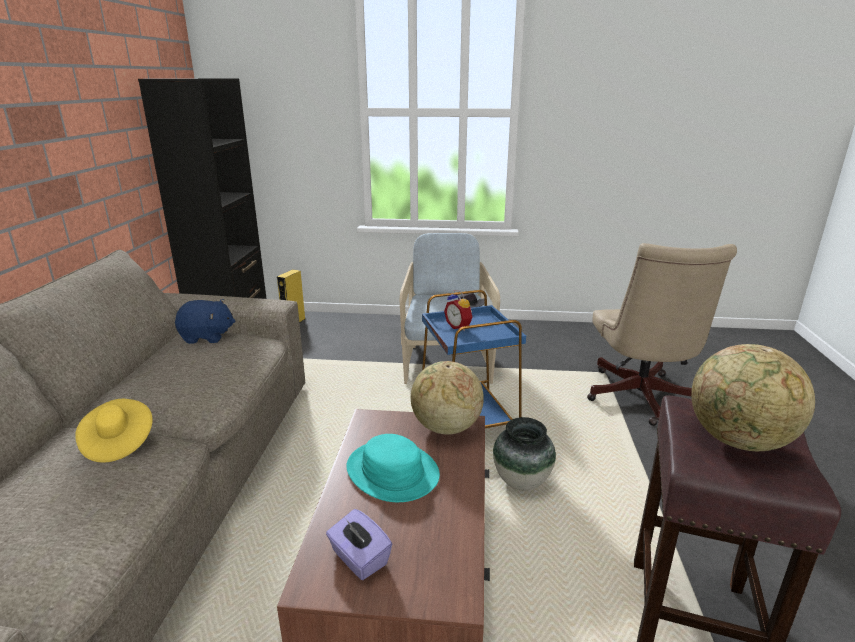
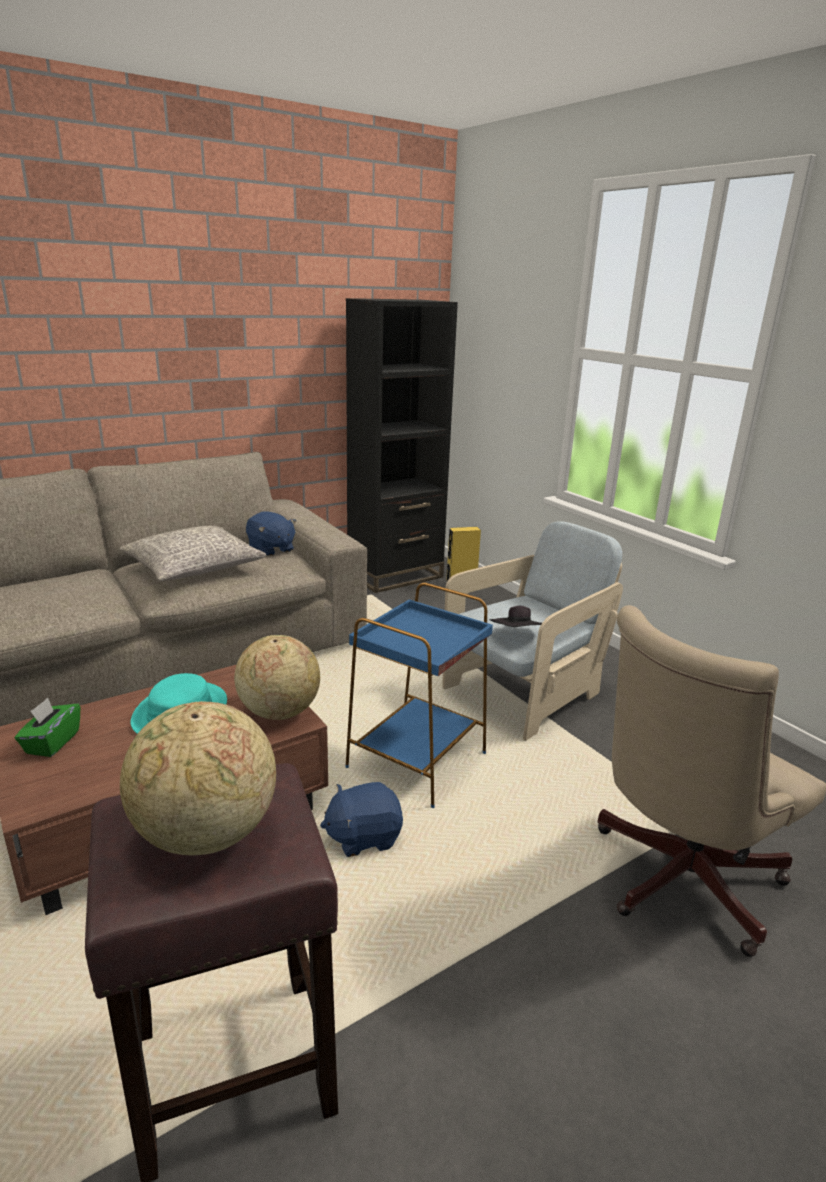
camera: 50 degrees right, 0 degrees up
(118, 443) = (90, 588): yellow hat -> none
(182, 378) = (194, 569): none -> grey pillow
(359, 559) = (52, 742): purple tissue box -> green tissue box
(459, 327) = (418, 628): alarm clock -> none
(522, 481) = (363, 836): vase -> blue plush toy

